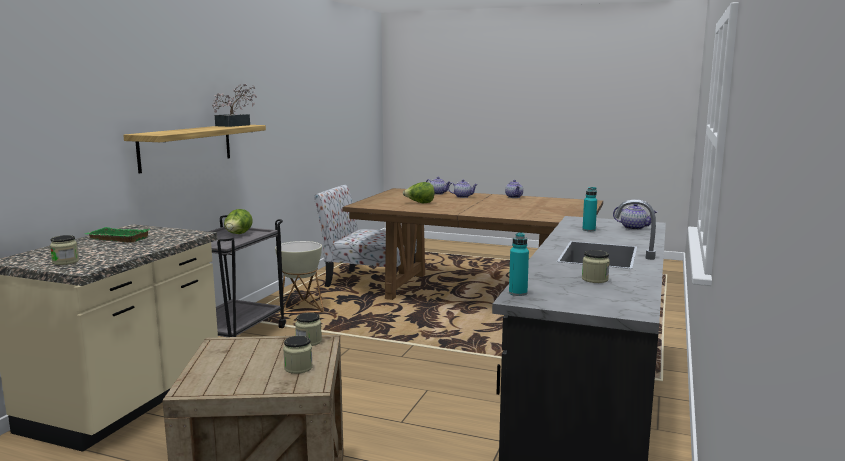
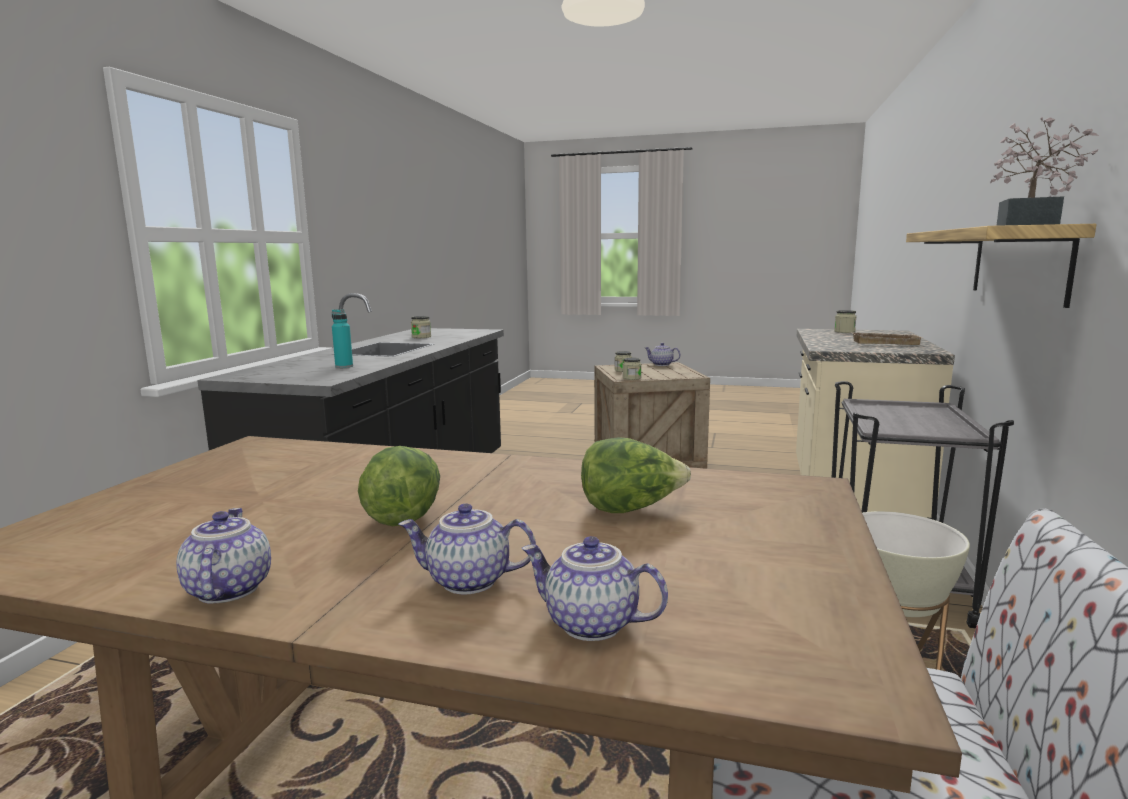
camera: 175 degrees right, 0 degrees up
(116, 239) = (885, 342): green tray -> beige tray
(238, 234) = (916, 427): lettuce -> lettuce (404, 515)
(518, 293) = (484, 332): turquoise bottle -> none
(634, 228) = (274, 370): teapot -> teapot (661, 365)

